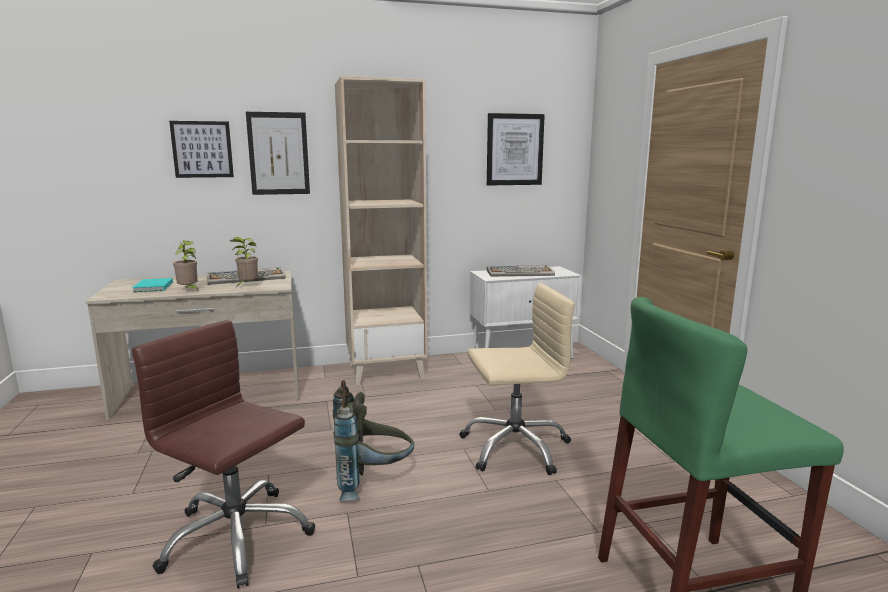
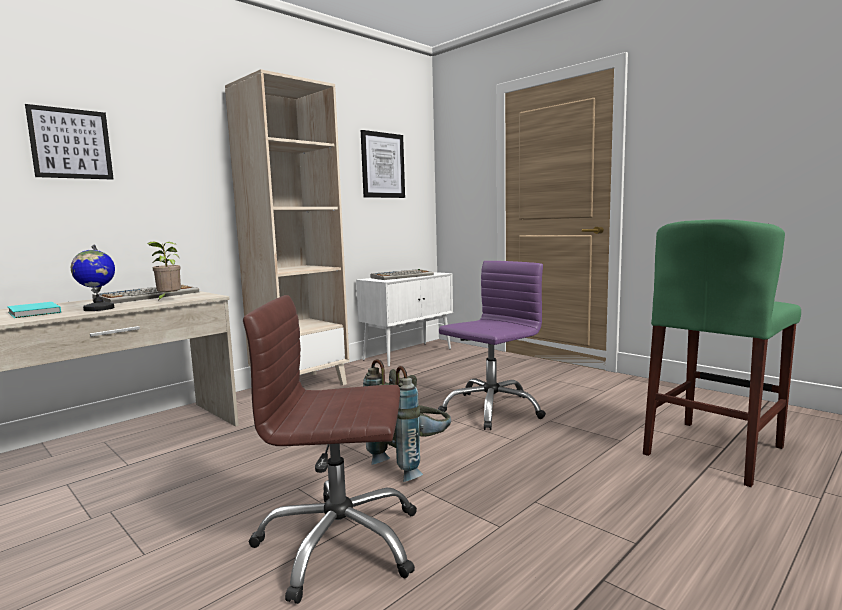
camera: 30 degrees left, 5 degrees down
(189, 290) = (98, 309): potted plant -> globe
(278, 153) = (166, 155): picture -> none
(515, 447) = (491, 409): beige office chair -> purple office chair

